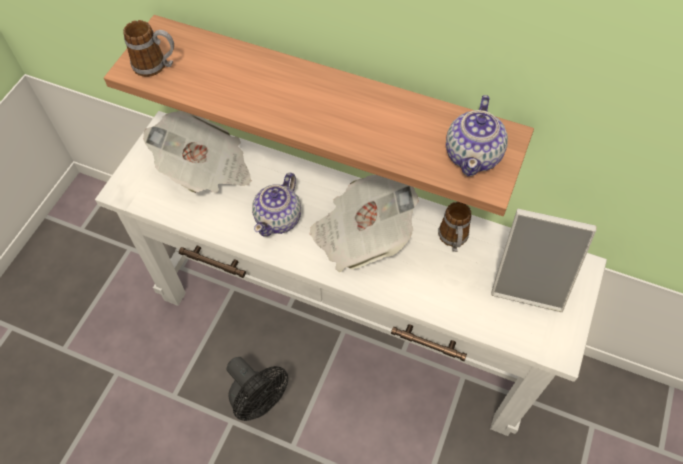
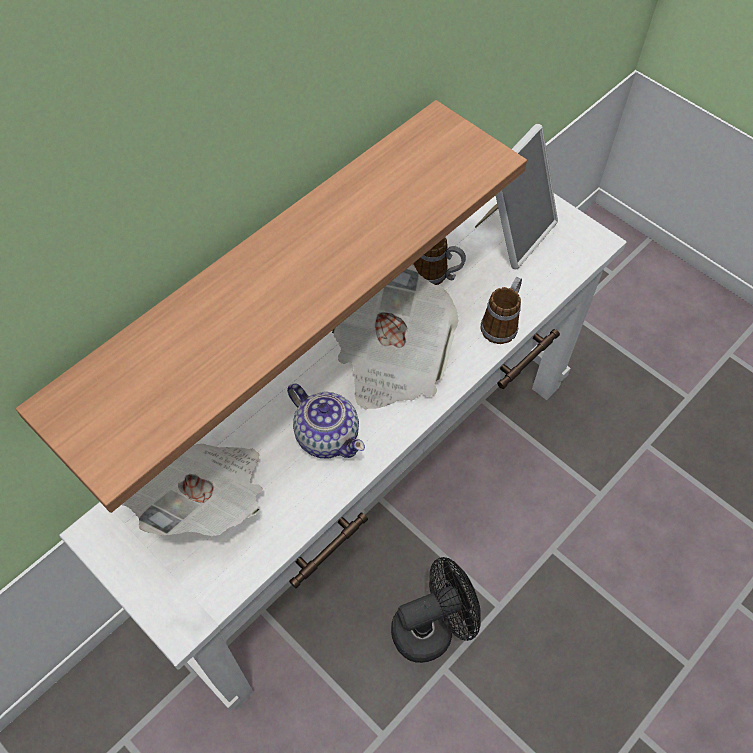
camera: 70 degrees left, 0 degrees up
(156, 66) = (127, 428): mug -> mug (502, 323)
(473, 155) = (449, 158): teapot -> none

